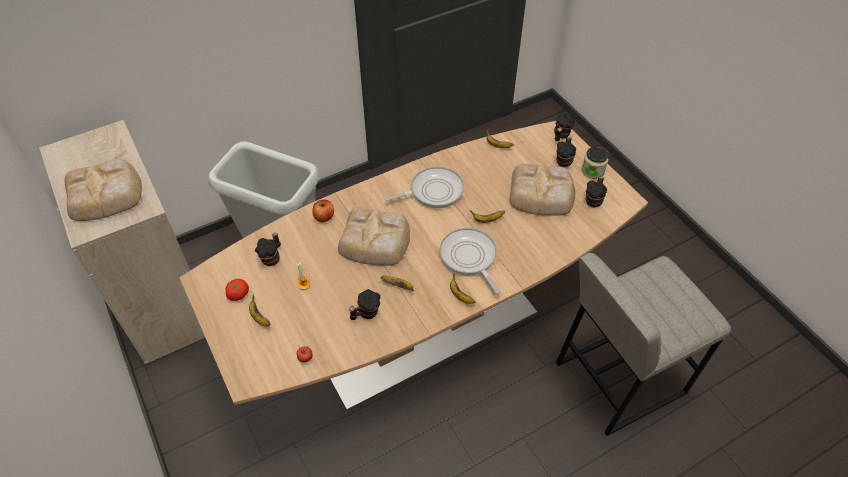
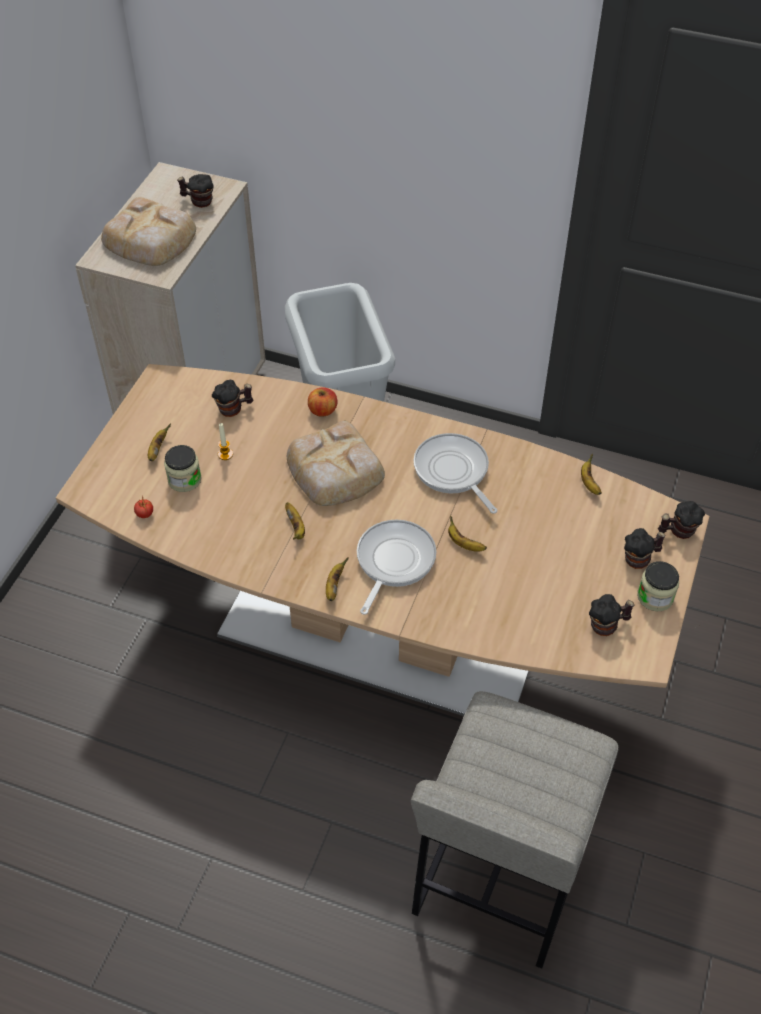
camera: 50 degrees right, 0 degrees up
(237, 294) = (169, 416): tomato -> none
(300, 318) = (184, 479): none -> jar
(365, 313) = (237, 524): mug -> mug (198, 201)
(433, 191) = (453, 472): frying pan -> frying pan turned 150 degrees counterclockwise
(542, 194) = (559, 570): bread -> none
(617, 379) = (500, 877): grey chair -> grey chair turned 90 degrees counterclockwise

